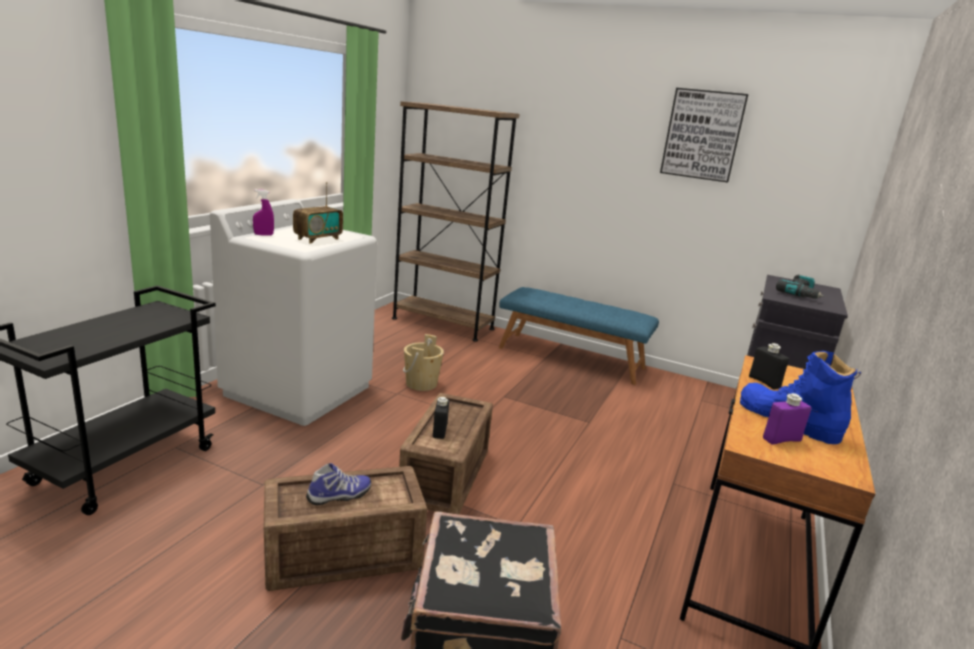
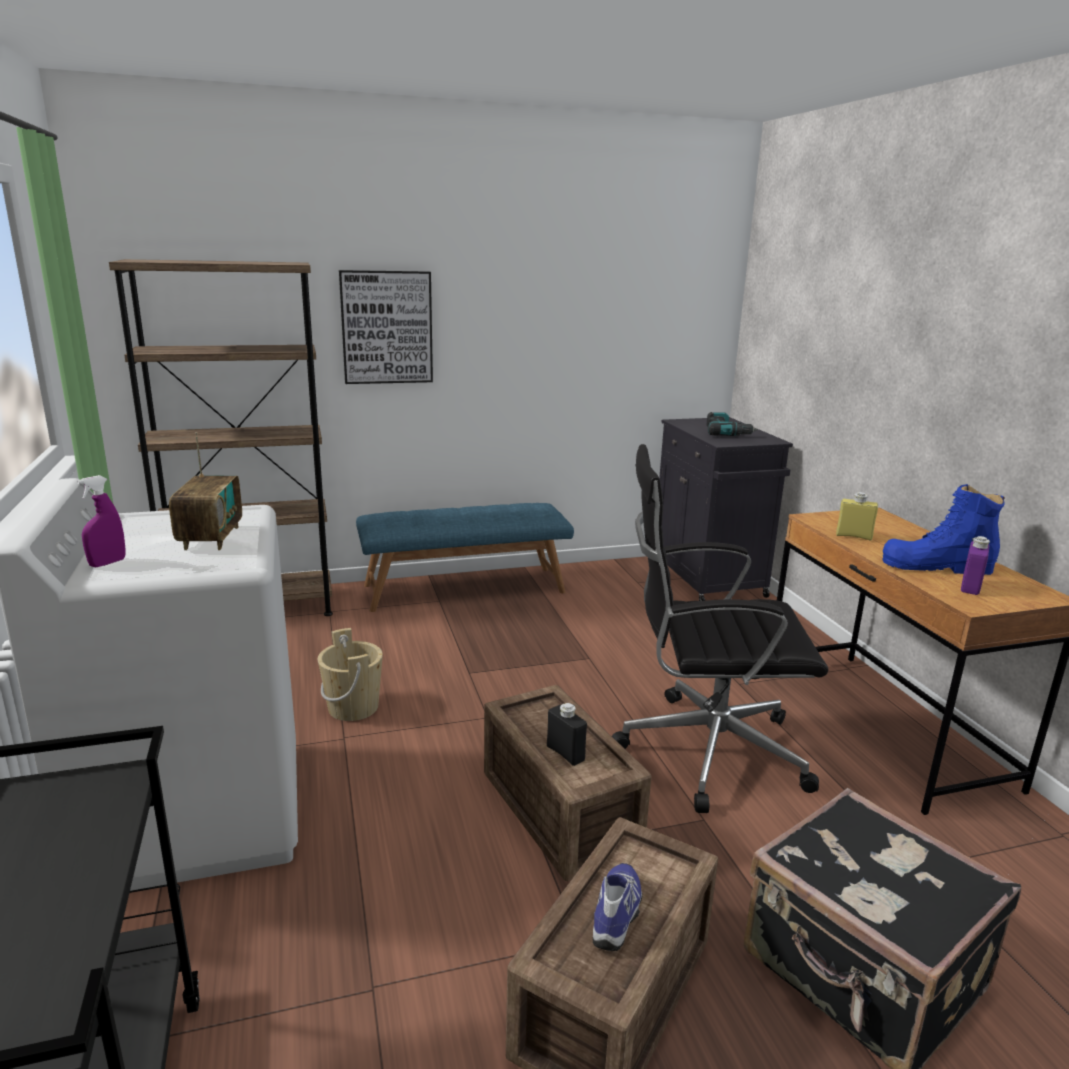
camera: 40 degrees left, 0 degrees up
(581, 499) = (705, 750): none -> black office chair
(702, 135) = (563, 266): picture -> picture (387, 327)
(764, 382) = (853, 536): black bottle -> yellow bottle

